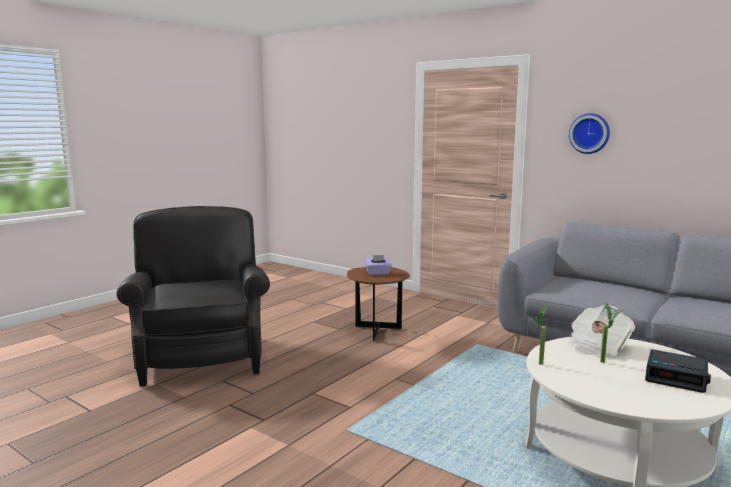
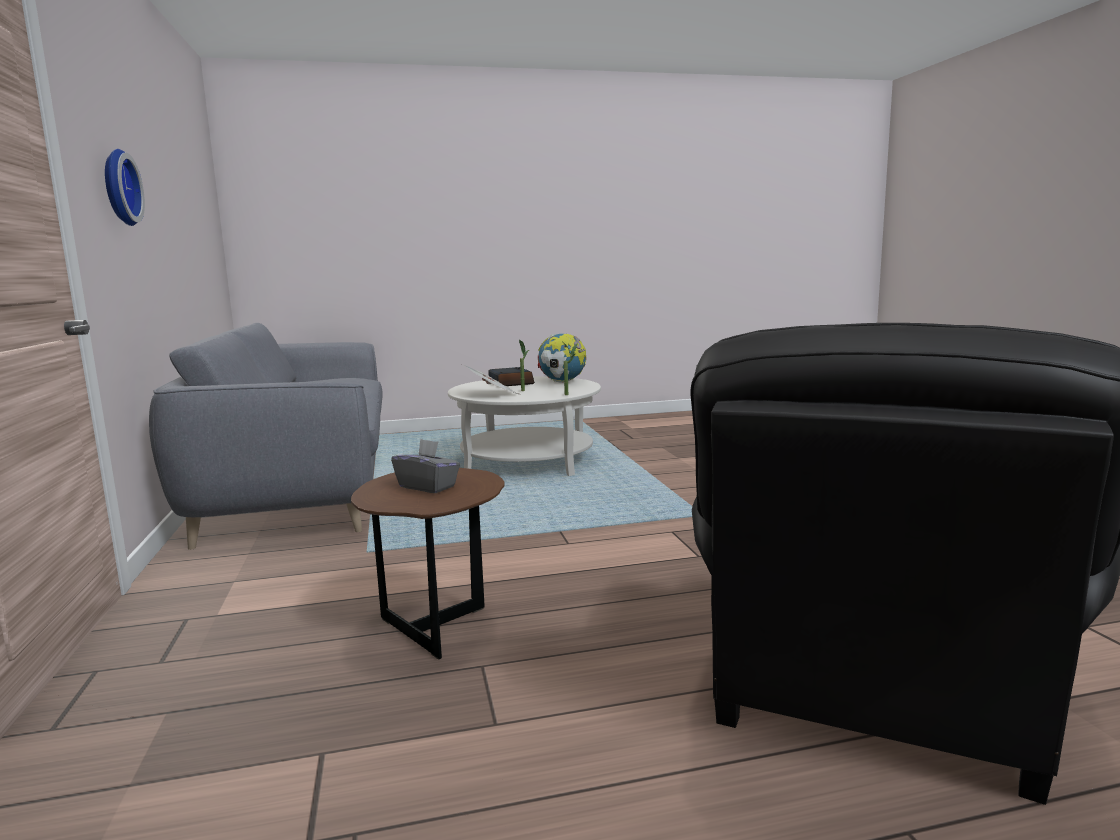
camera: 140 degrees left, 0 degrees up
(378, 273) = (428, 487): purple tissue box -> grey tissue box
(636, 396) = (562, 382): none -> globe

